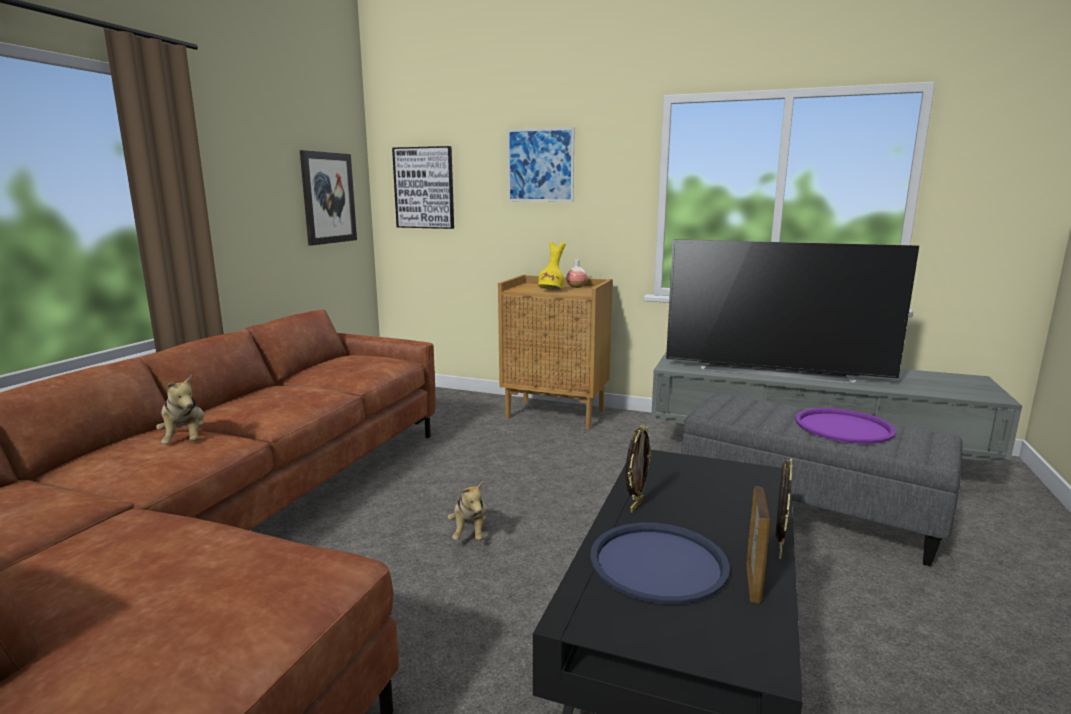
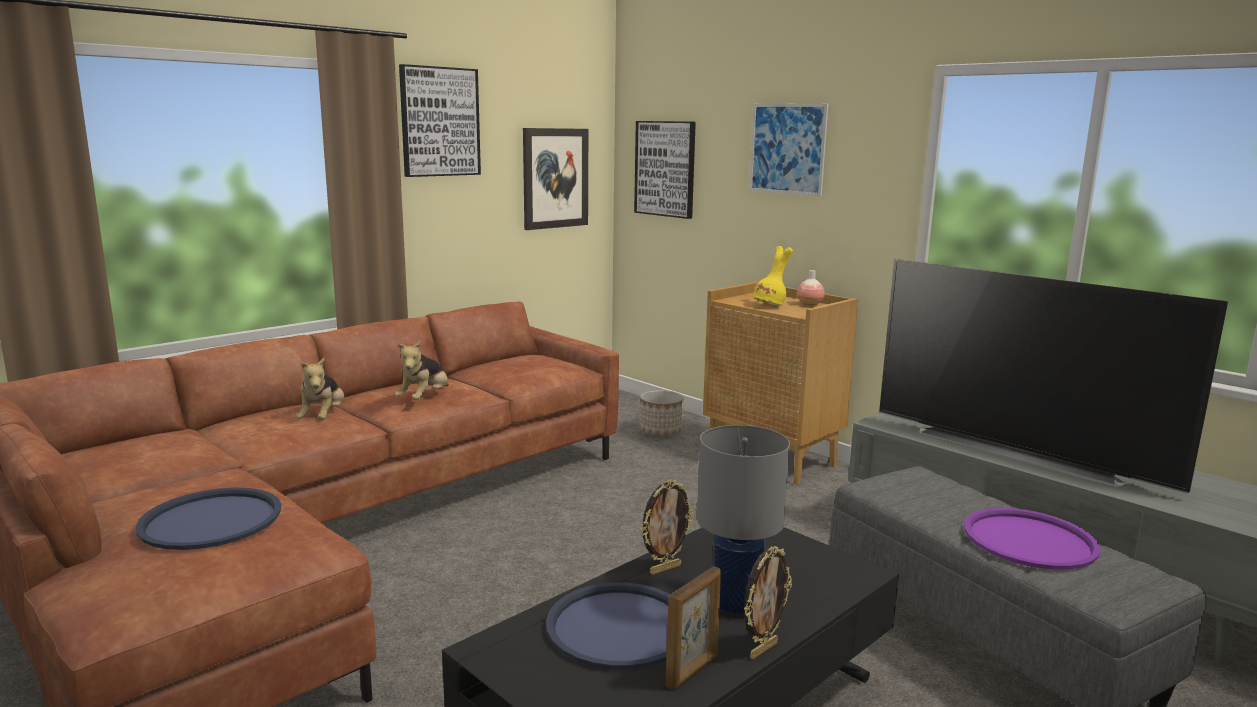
camera: 25 degrees right, 0 degrees up
(174, 570) = (211, 520): none -> blue tray
(228, 139) = (439, 122): none -> picture
(454, 408) = (661, 431): none -> planter
(470, 532) = (565, 566): plush toy -> plush toy (424, 398)
(720, 521) = (736, 606): none -> grey table lamp

